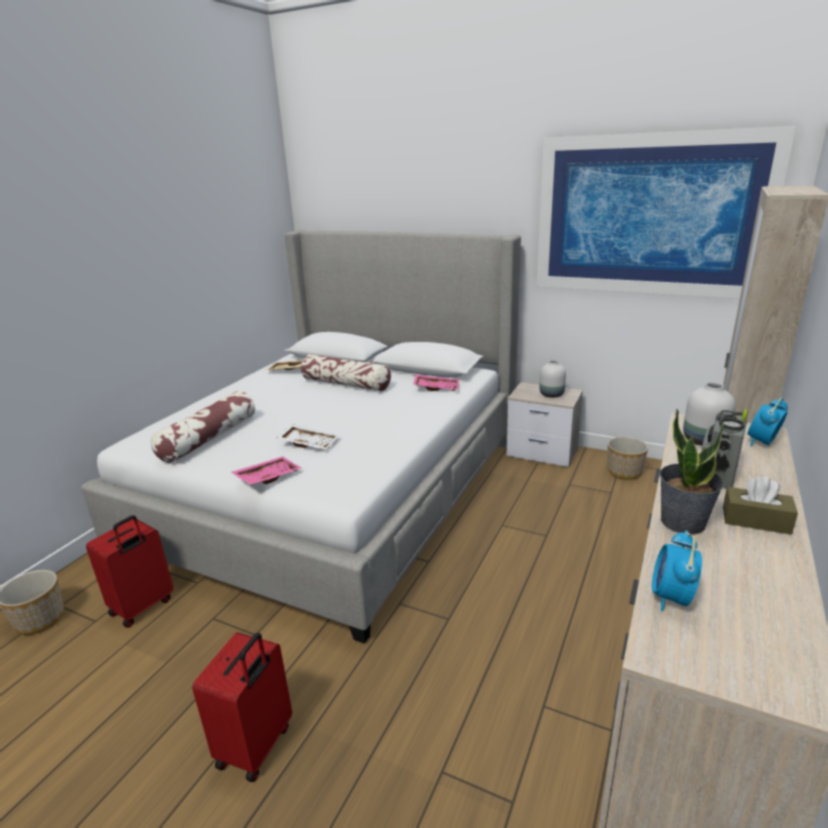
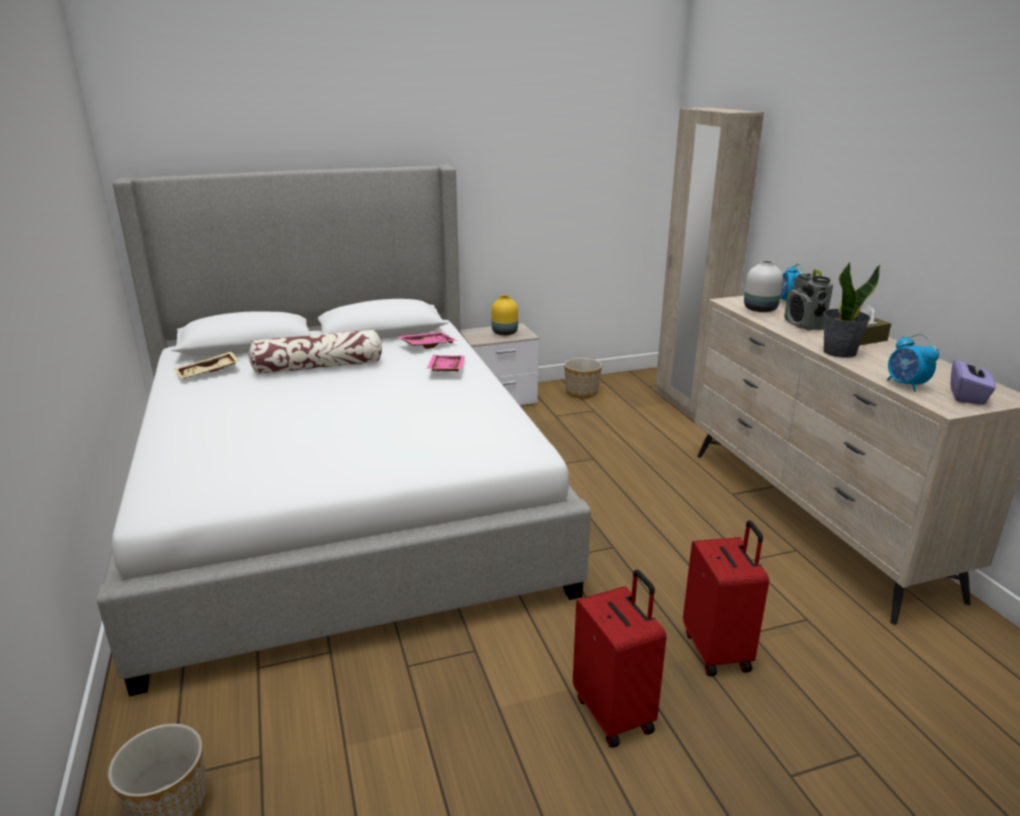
camera: 45 degrees left, 0 degrees up
(143, 607) = (302, 708): red suitcase -> red suitcase (718, 651)
(209, 438) = (266, 461): pillow -> none
(267, 477) = (424, 464): pink tray -> pink tray (445, 370)
(310, 443) = (401, 425): white tray -> none
(552, 394) = (505, 332): white vase -> yellow vase
(650, 216) = (566, 138): picture -> none
(729, 656) = (967, 396): none -> purple tissue box

